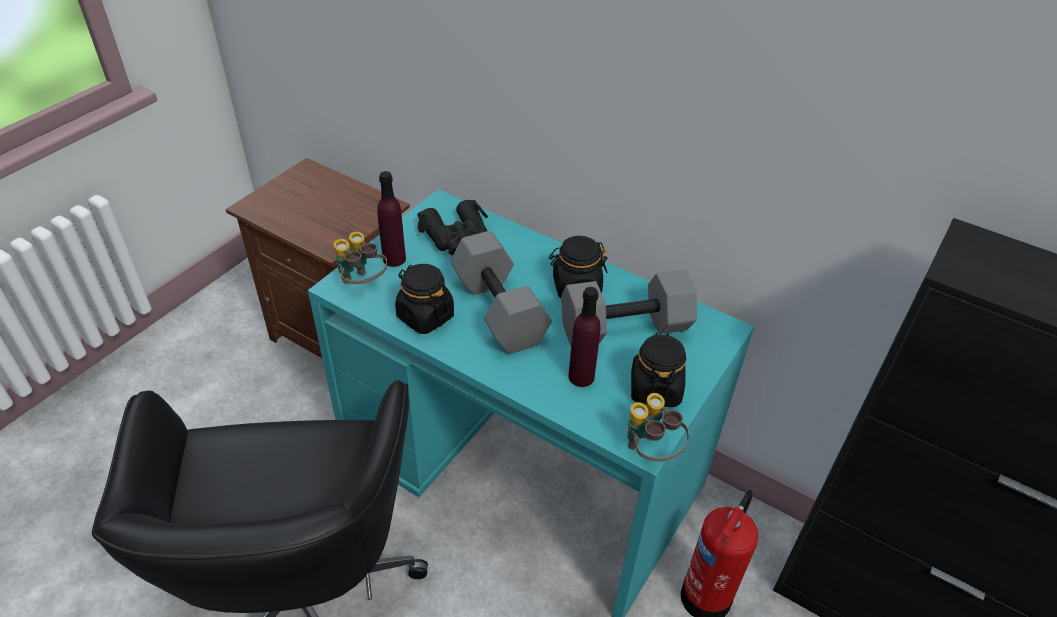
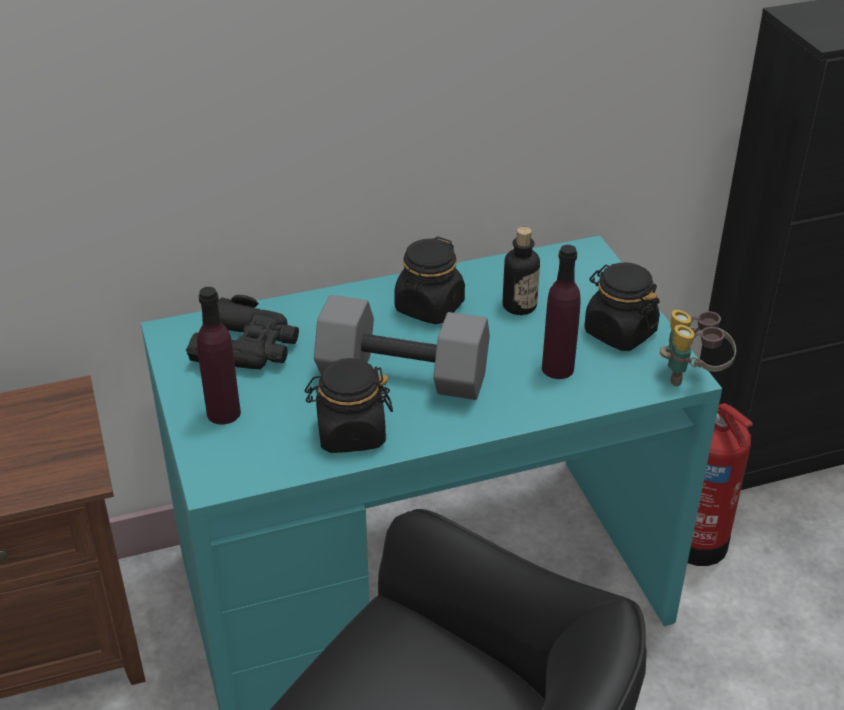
camera: 50 degrees left, 5 degrees down
(362, 284) = (235, 458): binoculars -> none
(625, 326) = (519, 306): grey dumbbell -> bottle

